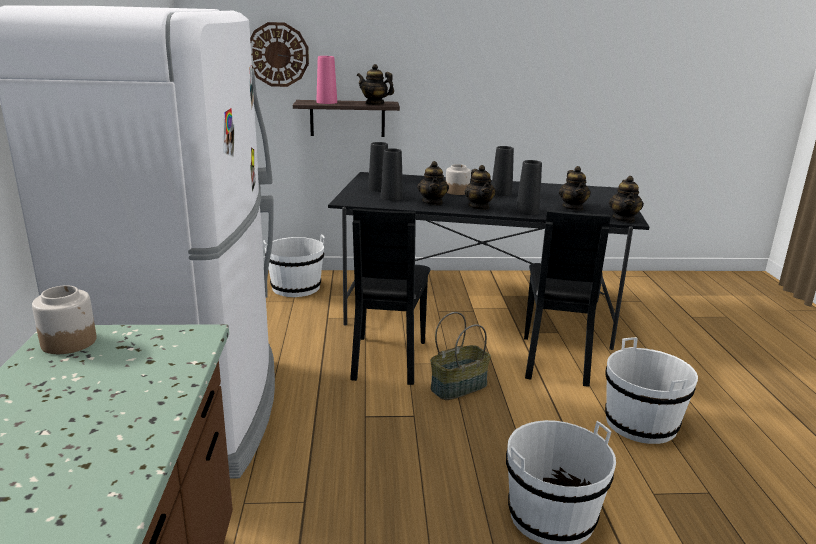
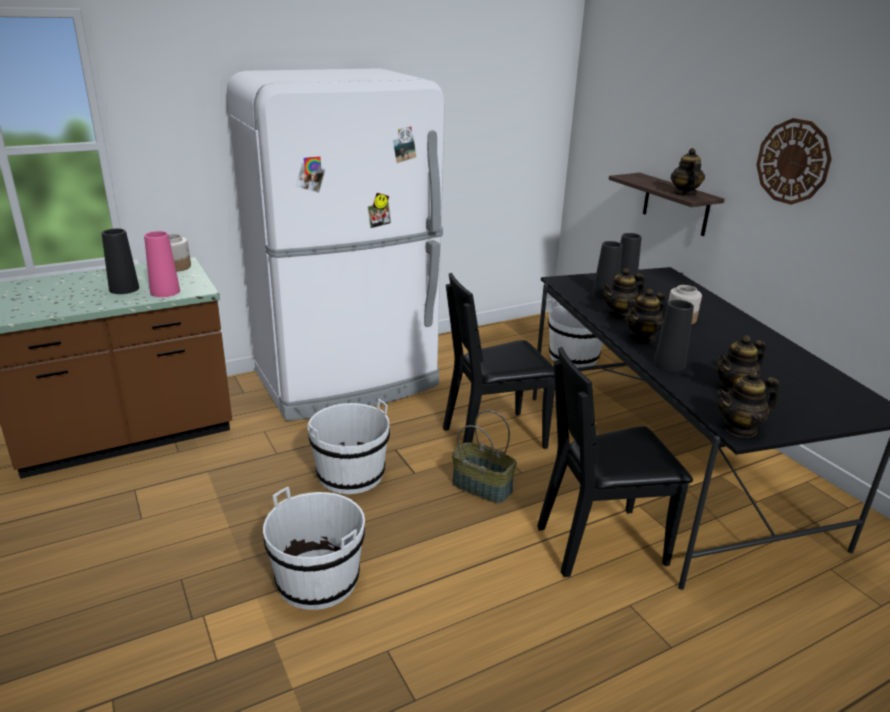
camera: 65 degrees right, 5 degrees up
(278, 54) = (634, 122): wall clock -> wall clock (793, 161)
(326, 102) = (648, 181): pink vase -> pink vase (165, 292)
(501, 193) = (720, 341): black vase -> black vase (124, 289)
(641, 423) = (517, 631): white bucket -> white bucket (351, 474)

